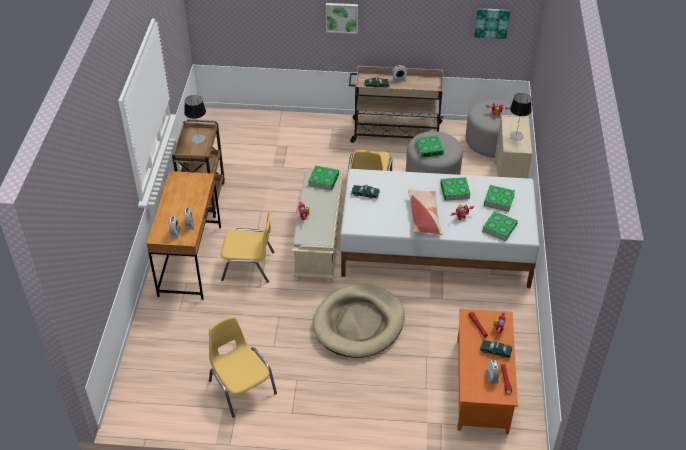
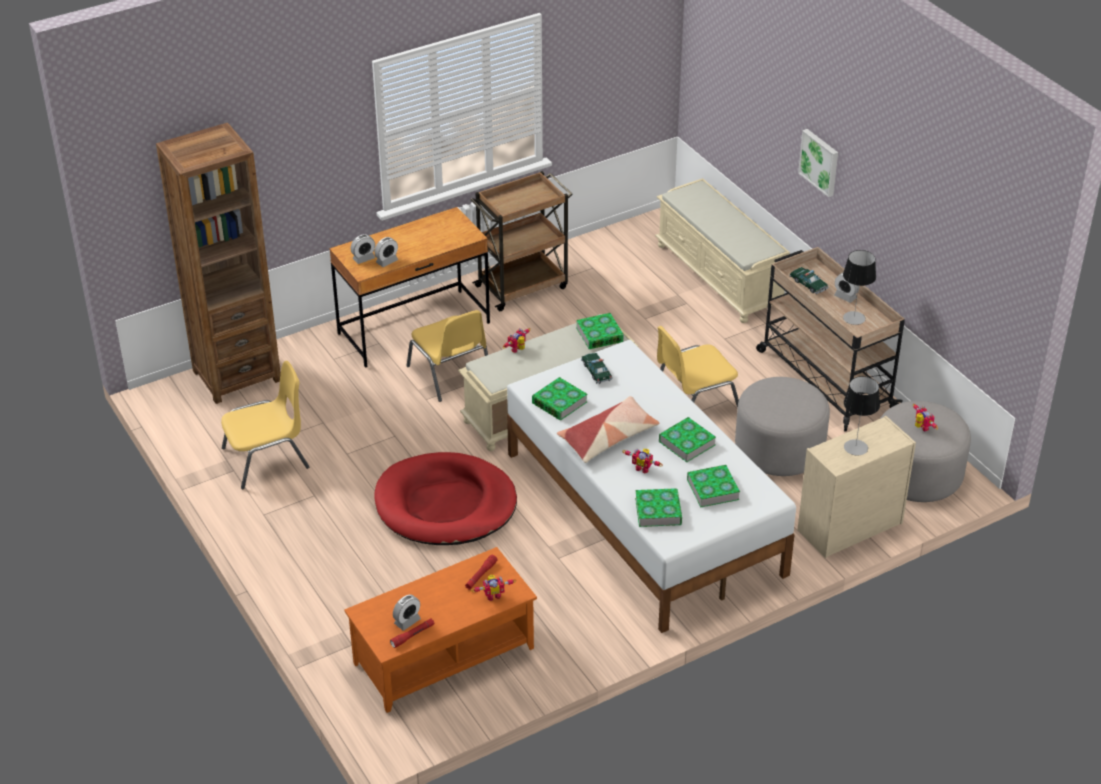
camera: 55 degrees right, 5 degrees down
(145, 365) = (237, 375): none -> brown bookcase
(198, 138) = (530, 198): table lamp -> table lamp (854, 318)
(241, 387) = (267, 458): yellow chair -> yellow chair turned 45 degrees clockwise
(279, 123) = (721, 276): none -> beige bench
(359, 323) = (445, 504): beige dog bed -> red dog bed
(429, 149) = (771, 398): book -> book (559, 402)
(491, 22) = (977, 281): picture -> none
(495, 351) = (453, 607): toy car -> none

